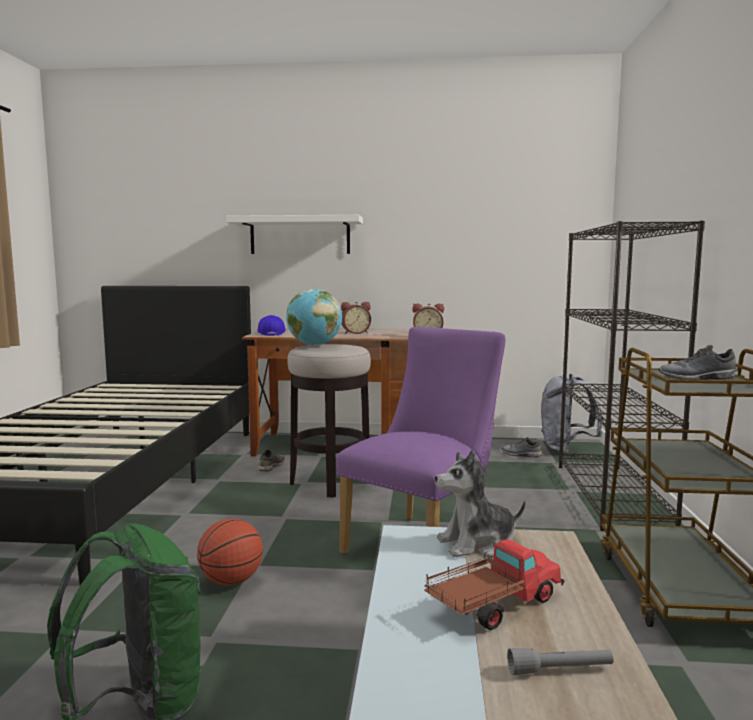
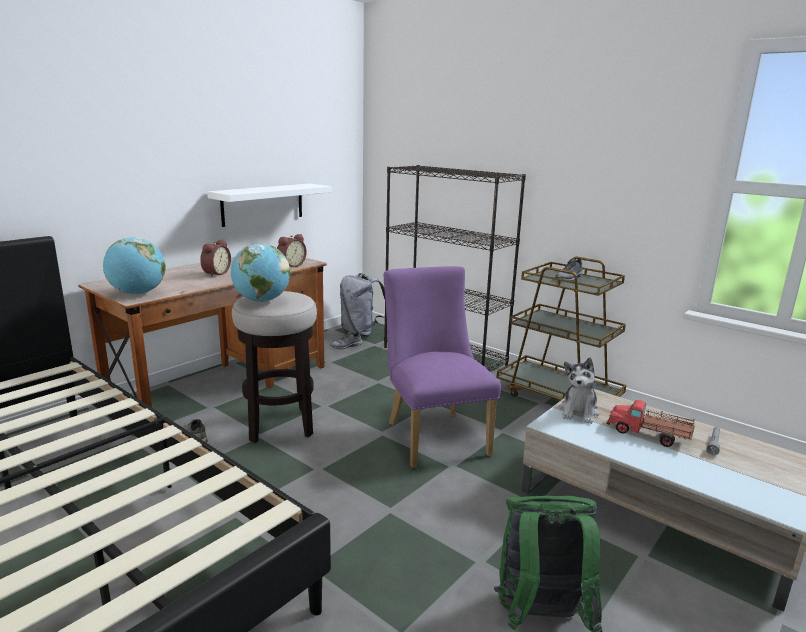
camera: 55 degrees left, 10 degrees up
(231, 581) = (402, 528): basketball -> none
(271, 334) = (138, 293): blue cap -> globe
(300, 236) = (105, 166): white shelf -> white shelf (263, 204)
(493, 604) = (649, 435): toy truck -> toy truck turned 60 degrees counterclockwise

